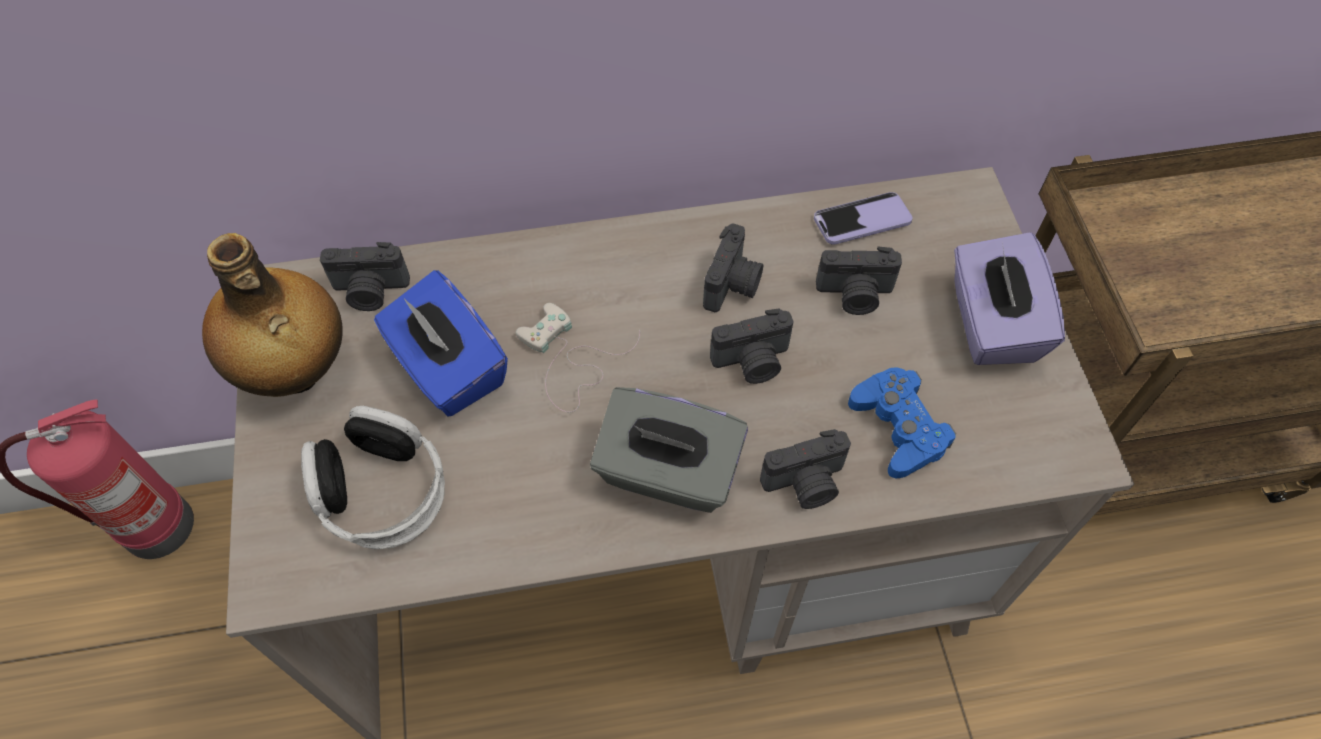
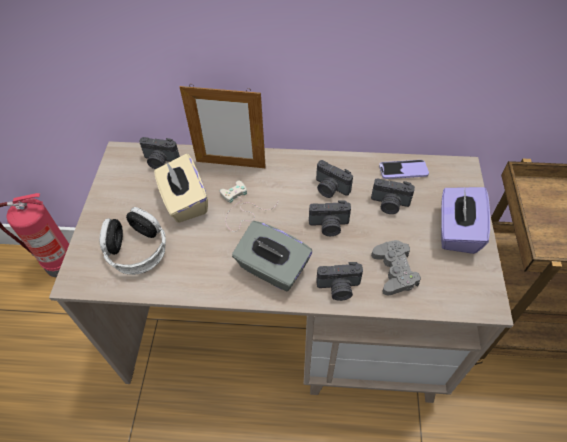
camera: 15 degrees right, 5 degrees down
(295, 371) = (116, 189): bottle -> none
(448, 368) = (184, 201): blue tissue box -> beige tissue box
(520, 270) = (230, 164): none -> picture frame
(733, 285) = (330, 189): camera -> camera turned 90 degrees clockwise
(898, 428) = (394, 271): blue game controller -> grey game controller

